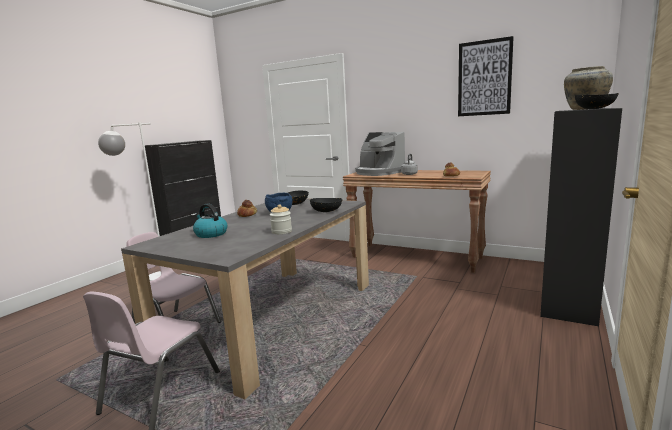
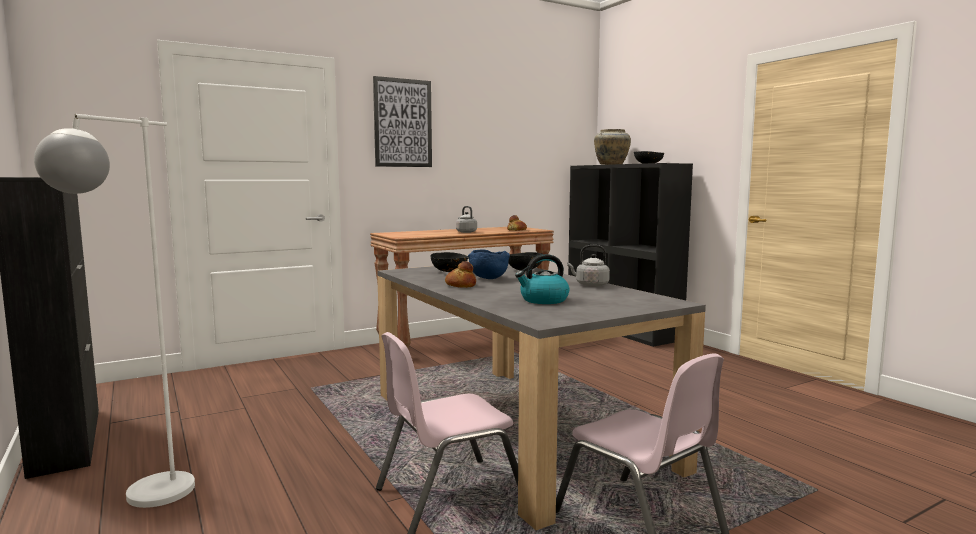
camera: 60 degrees left, 5 degrees down
(281, 231) = (590, 285): jar -> grey kettle
(378, 172) = (419, 233): coffee machine -> none
(484, 78) = (507, 125): picture -> picture (403, 123)

